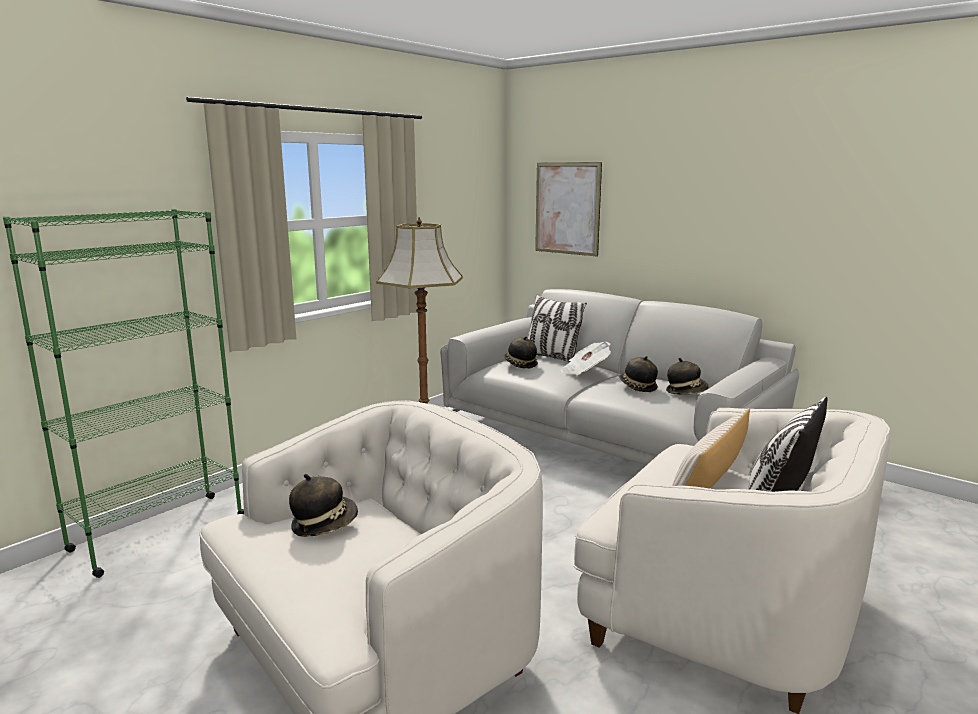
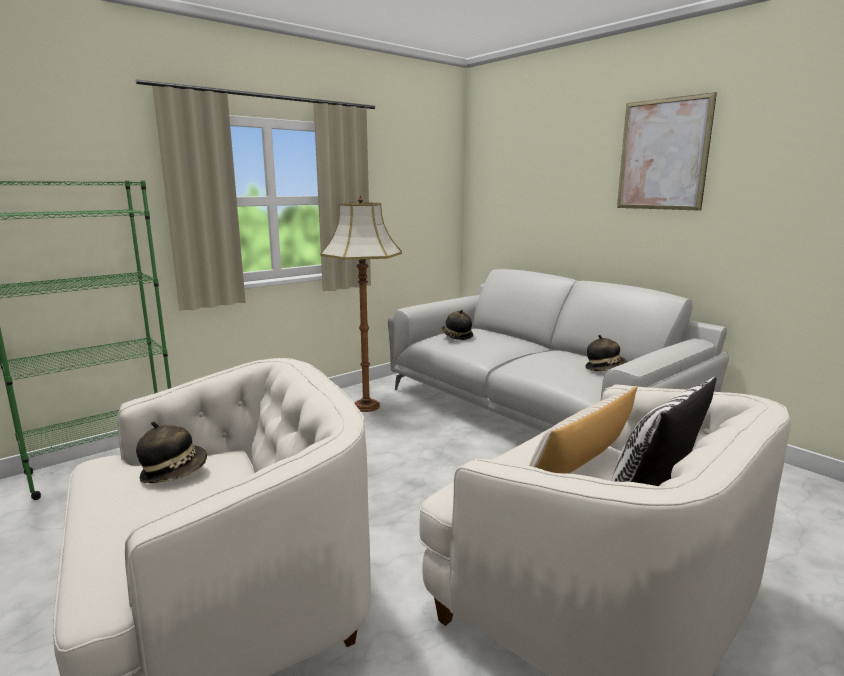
camera: 10 degrees right, 0 degrees up
(551, 357) = (491, 331): pillow -> none
(567, 208) = (516, 194): picture -> picture (663, 155)
(584, 371) = (514, 345): newspaper -> none
(637, 387) = (557, 362): hat -> none

